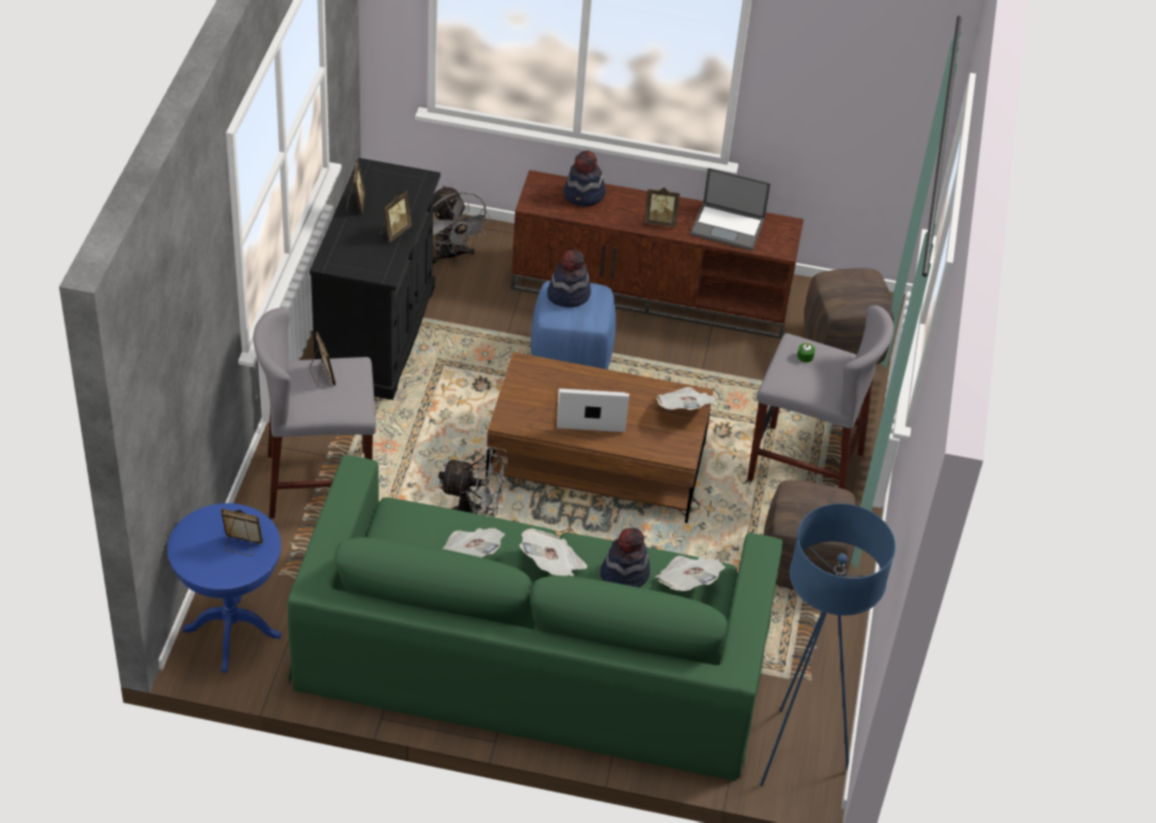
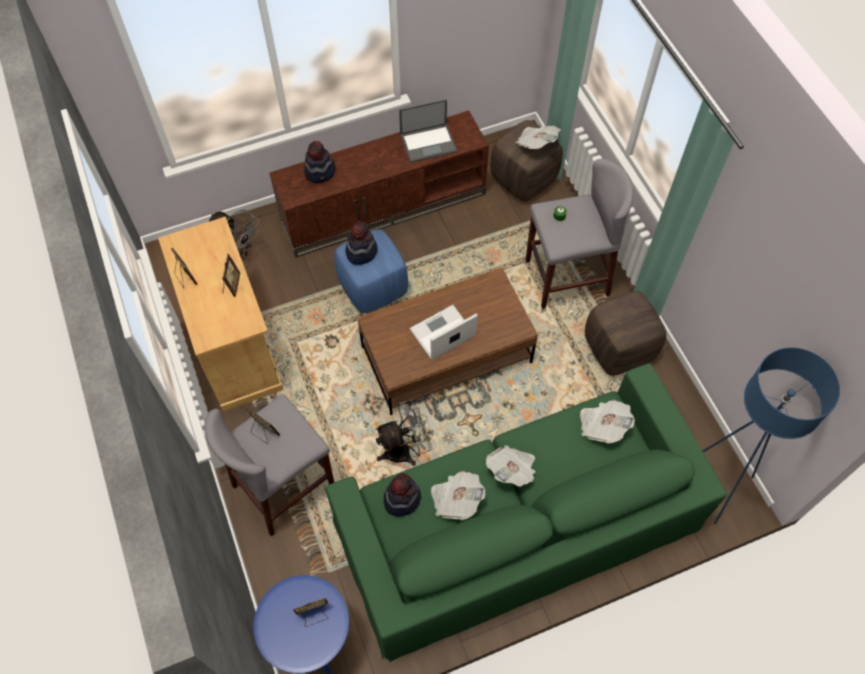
camera: 30 degrees left, 15 degrees up
(376, 335) = (235, 346): black cabinet -> beige cabinet
(624, 573) = (560, 445): hat -> hat (401, 499)
(660, 221) = (384, 163): picture frame -> none
(684, 410) = (497, 294): newspaper -> newspaper (536, 143)

